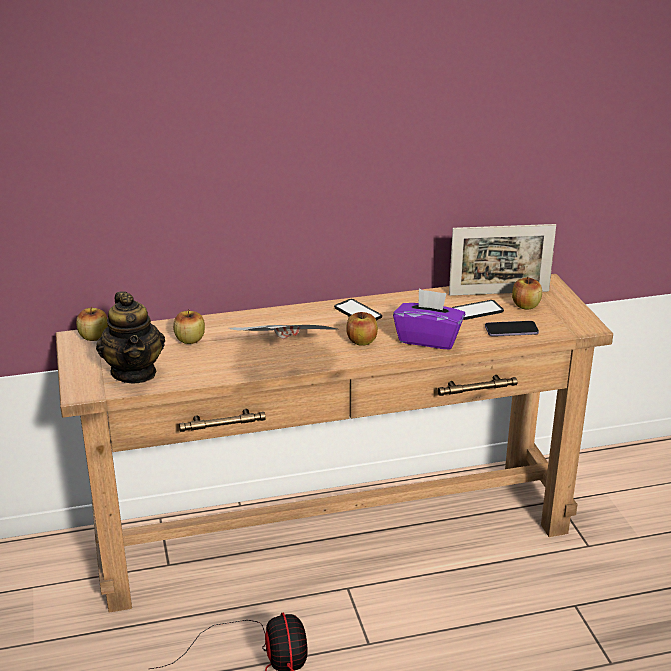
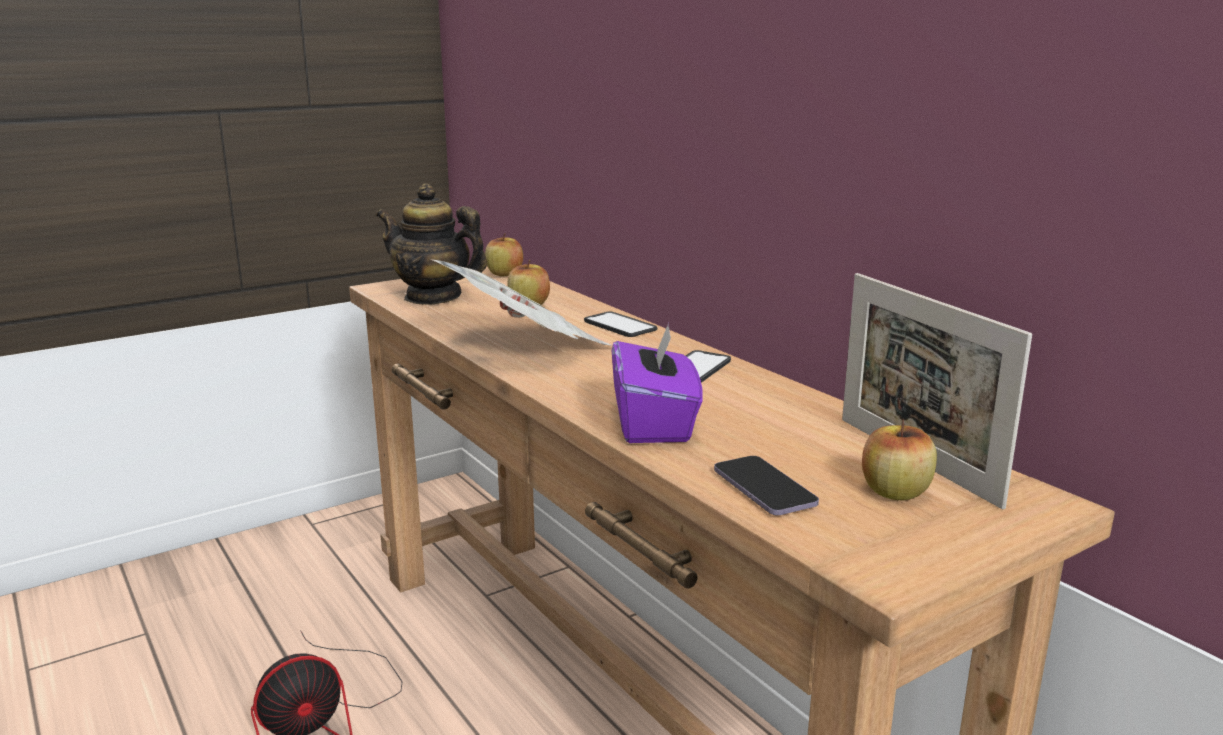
camera: 70 degrees right, 10 degrees down
(134, 372) = (433, 297): teapot -> teapot turned 60 degrees clockwise
(361, 341) = (603, 382): apple -> none
(477, 311) = (810, 449): phone -> phone (620, 326)

